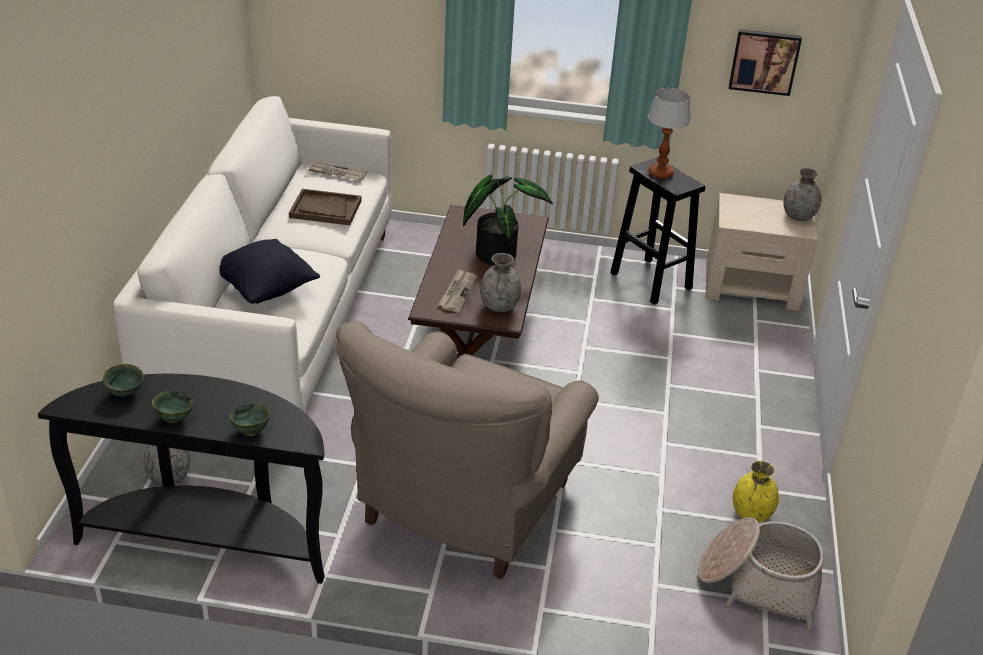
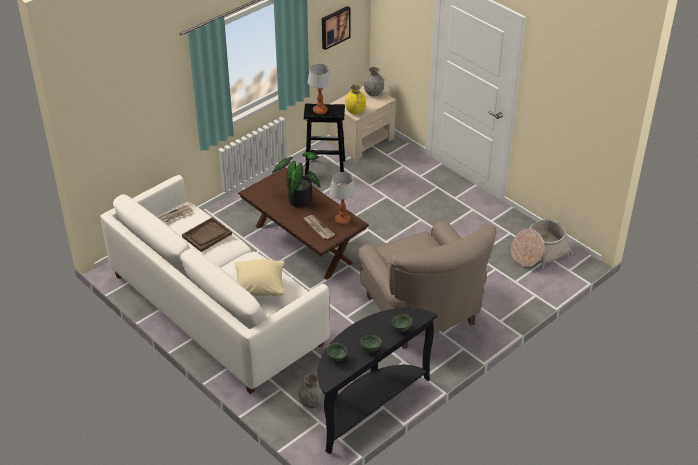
camera: 50 degrees left, 5 degrees up
(265, 289) = (259, 288): black pillow -> beige pillow
(499, 306) = (343, 220): grey vase -> table lamp
(751, 514) = (502, 232): yellow vase -> yellow vase (355, 111)

